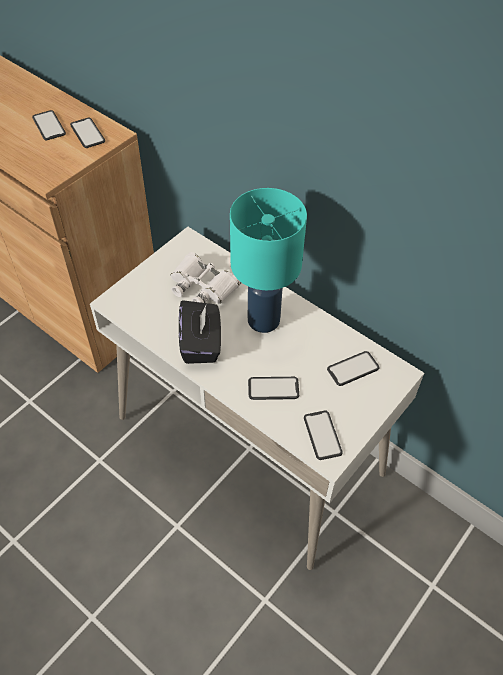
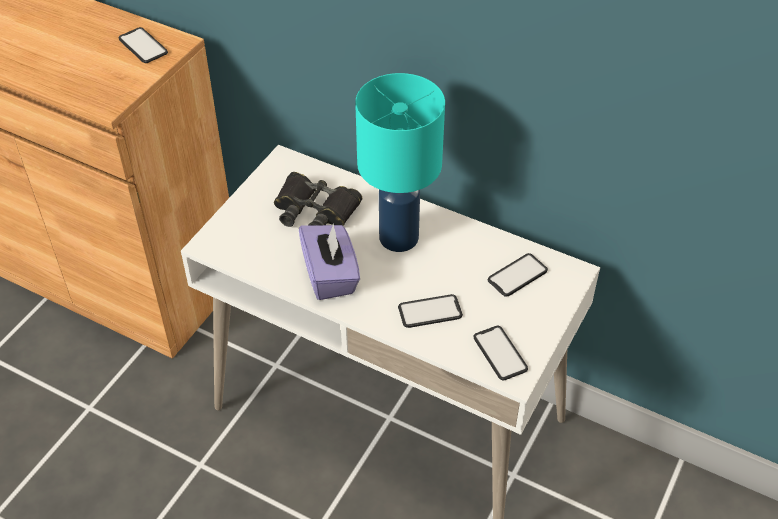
camera: 10 degrees left, 5 degrees down
(49, 126) = (92, 43): phone -> none
(201, 344) = (330, 275): black tissue box -> purple tissue box
(203, 286) = (315, 210): white binoculars -> black binoculars

